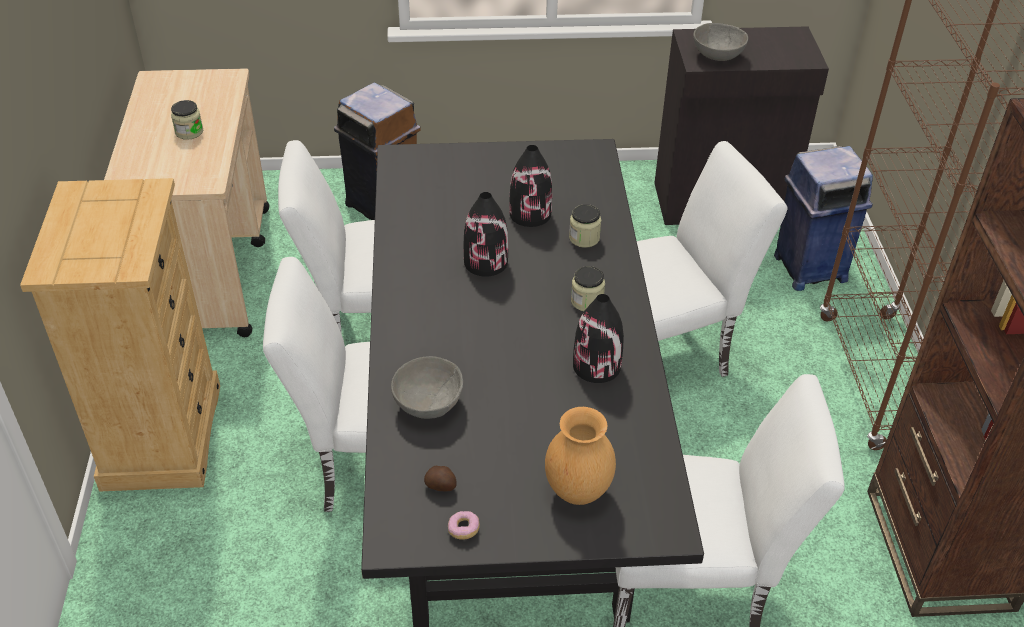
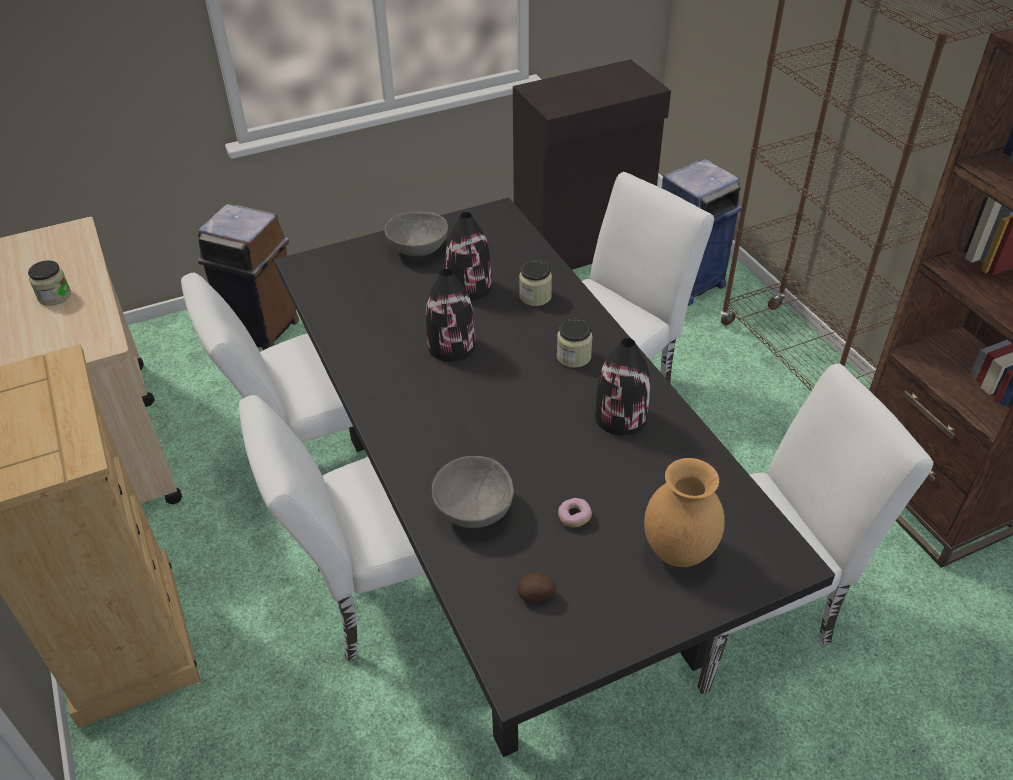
camera: 20 degrees left, 0 degrees up
(463, 529) = (587, 635): donut -> donut (574, 517)
(717, 56) = (567, 100): grey bowl -> grey bowl (417, 249)

